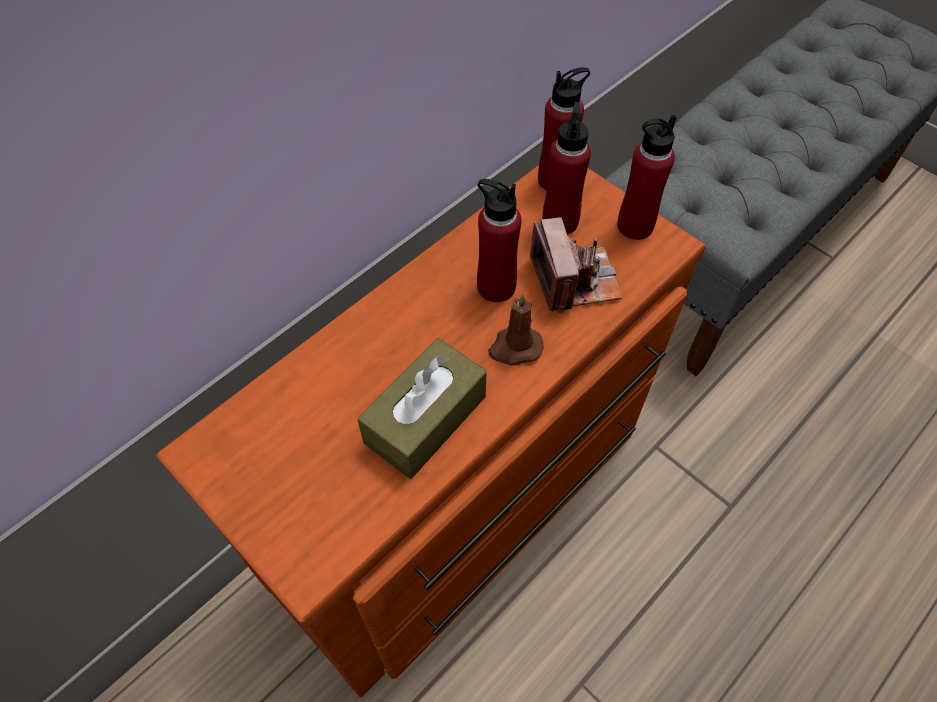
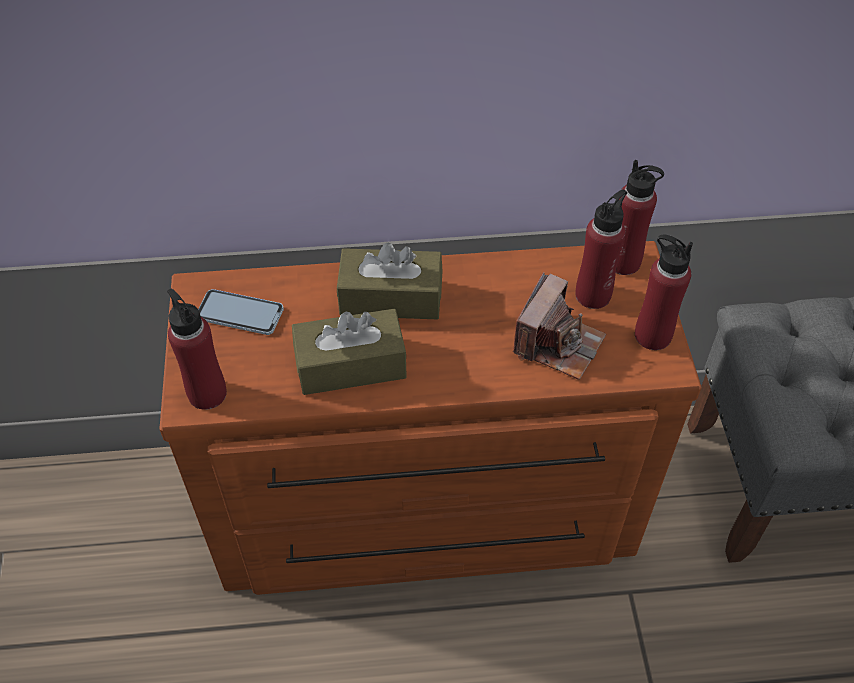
camera: 40 degrees right, 5 degrees down
(270, 445) = (240, 313): none -> phone
(399, 333) = (390, 298): none -> brown tissue box
(496, 287) = (492, 310): red bottle -> red bottle (207, 393)
(515, 348) = (461, 361): brown candle -> none

